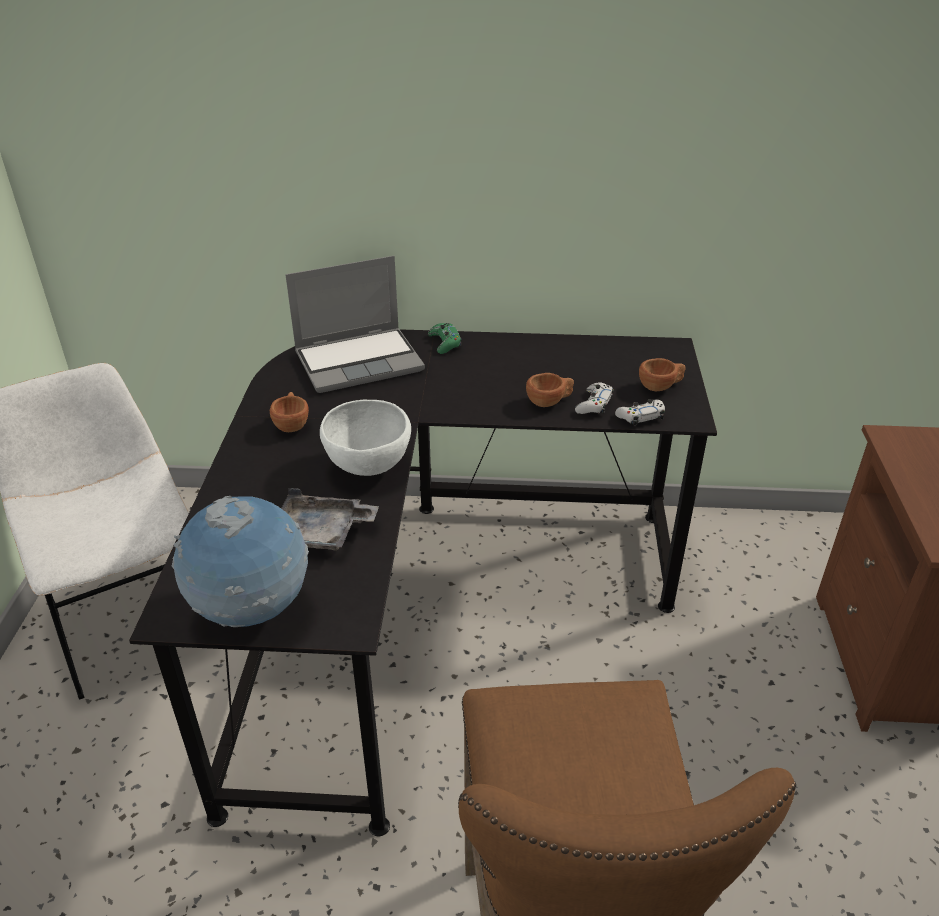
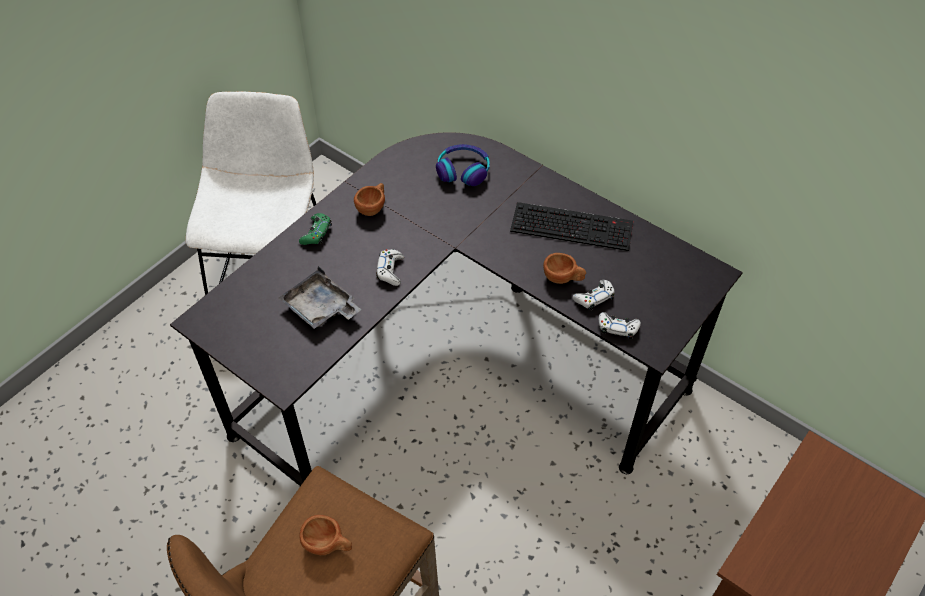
camera: 35 degrees right, 15 degrees up
(252, 611) = (242, 342): globe -> none
(360, 361) = (463, 170): laptop -> headphones
(368, 467) = (390, 270): white bowl -> white game controller
(445, 343) = (538, 182): green game controller -> green game controller (316, 233)
(514, 362) = (573, 226): none -> keyboard
(661, 387) = (663, 308): brown cup -> brown cup (328, 544)

